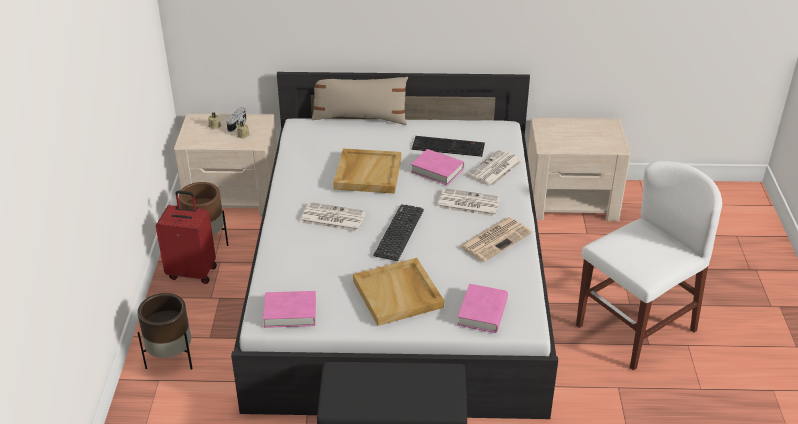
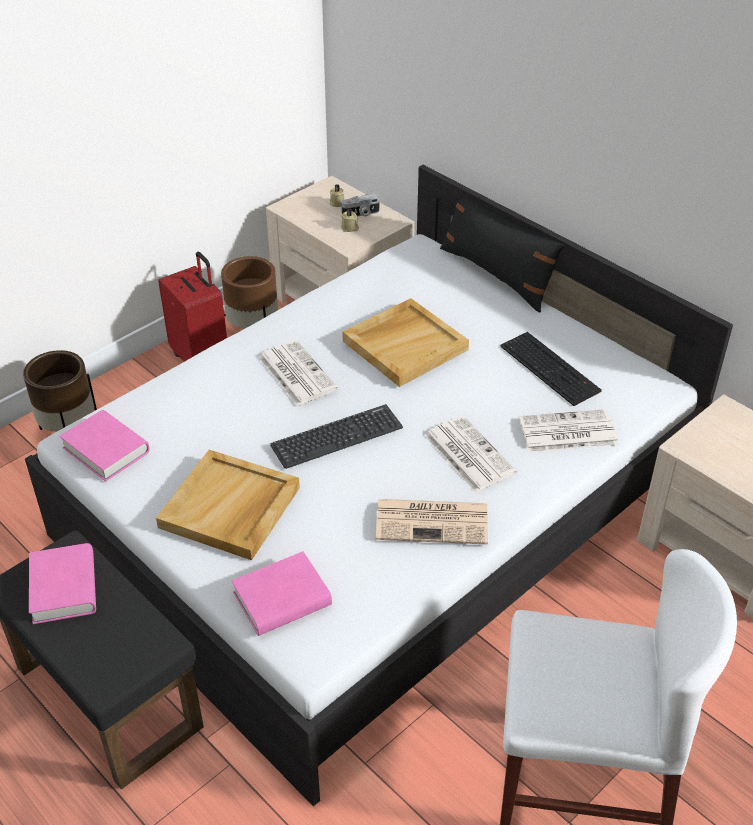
camera: 45 degrees right, 5 degrees up
(360, 118) = (497, 275): beige pillow -> black pillow
(437, 170) = (491, 390): pink book -> pink book (64, 588)

